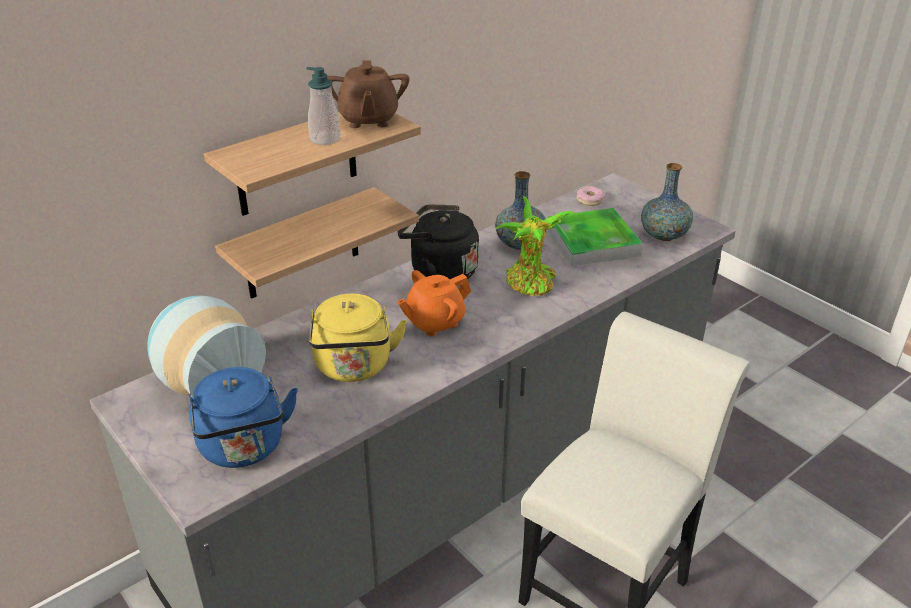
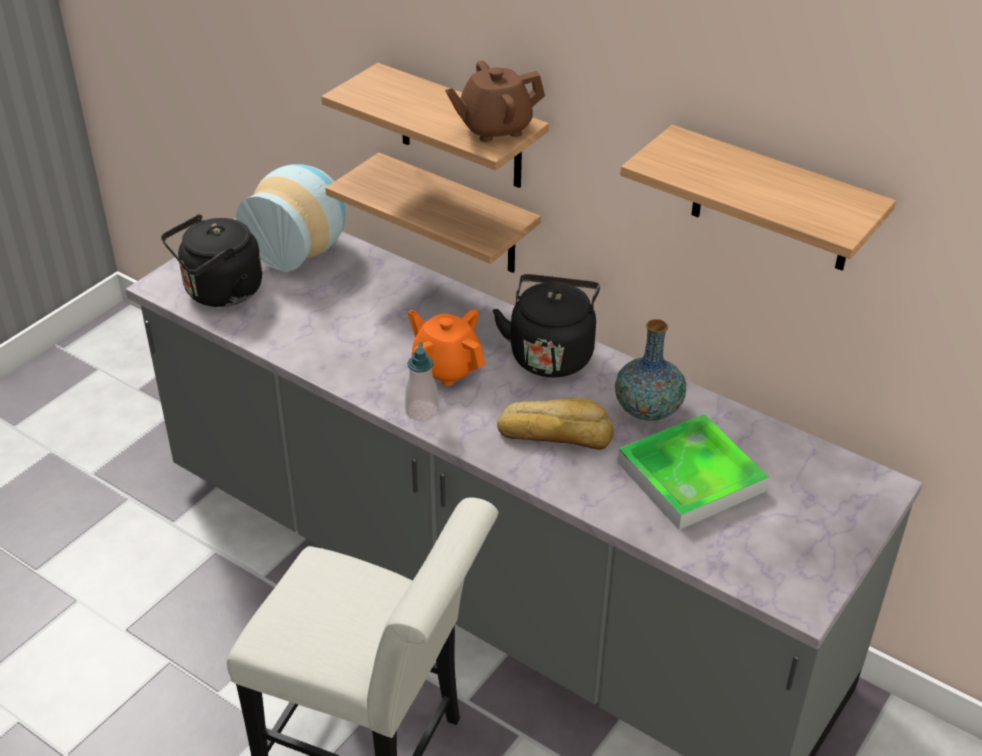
camera: 75 degrees right, 5 degrees up
(244, 448) = (219, 293): blue kettle -> black kettle
(325, 139) = (434, 114): soap dispenser -> soap dispenser (422, 411)
(354, 367) = (349, 329): yellow kettle -> none
(523, 54) = (772, 201): none -> shelf
(530, 285) = (555, 432): potted plant -> bread
(589, 200) = (811, 463): donut -> none
(664, 235) = (751, 552): vase -> none

